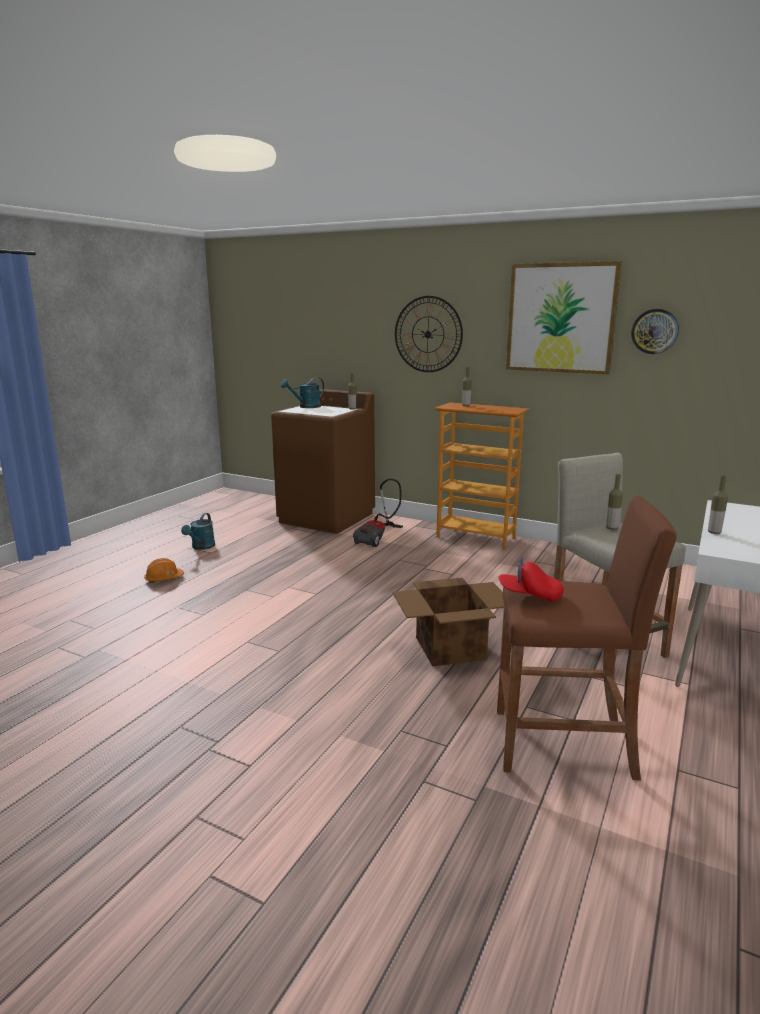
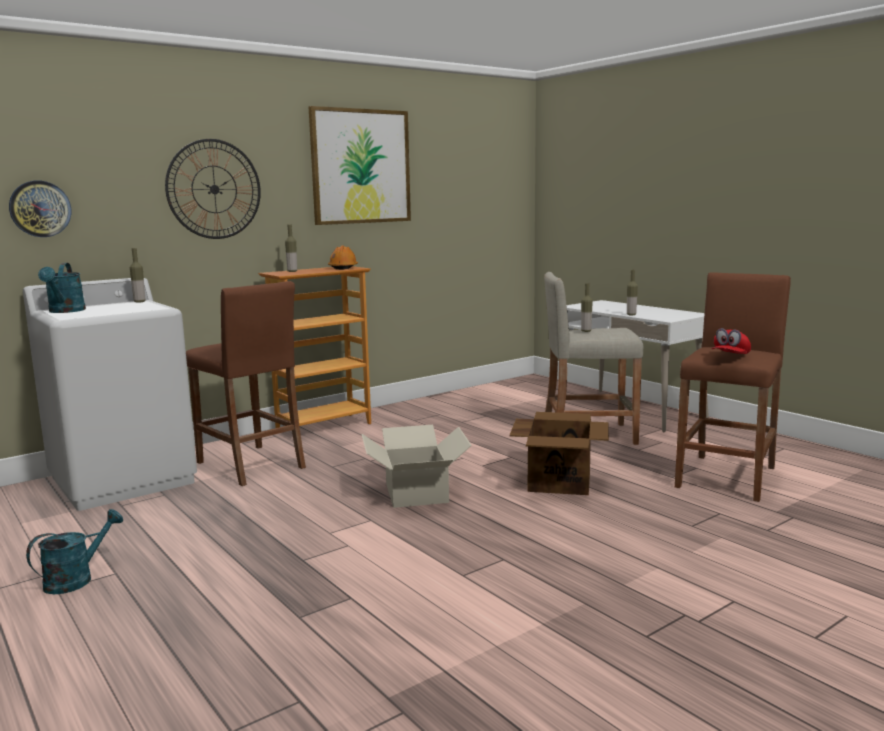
camera: 65 degrees left, 5 degrees down
(164, 578) = (168, 622): orange hard hat -> orange hard hat (343, 268)
(201, 547) = (76, 579): turquoise watering can -> turquoise watering can turned 90 degrees counterclockwise
(327, 518) = (123, 479): brown washing machine -> white washing machine
(375, 597) = (415, 493): none -> cardboard box
(378, 538) = (251, 465): vacuum cleaner -> brown stool
(654, 331) = (436, 178): wall clock -> wall clock (40, 209)

